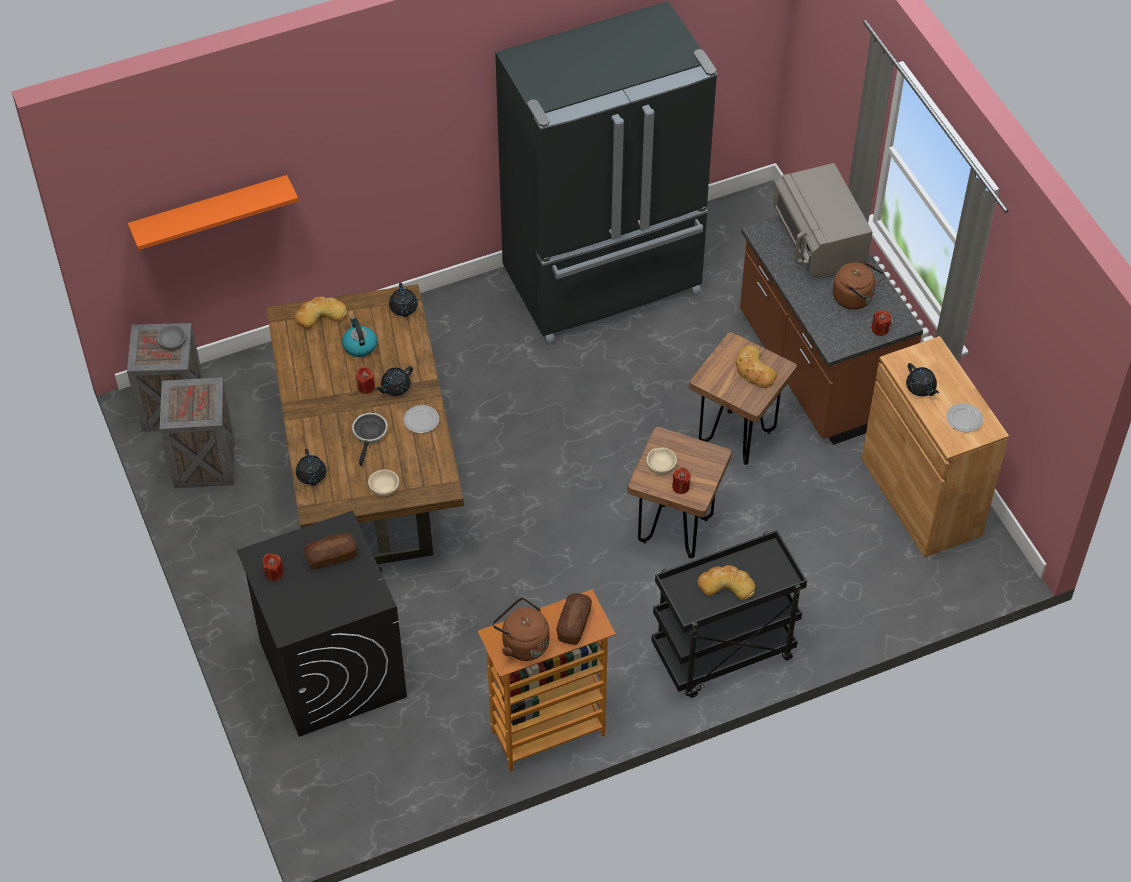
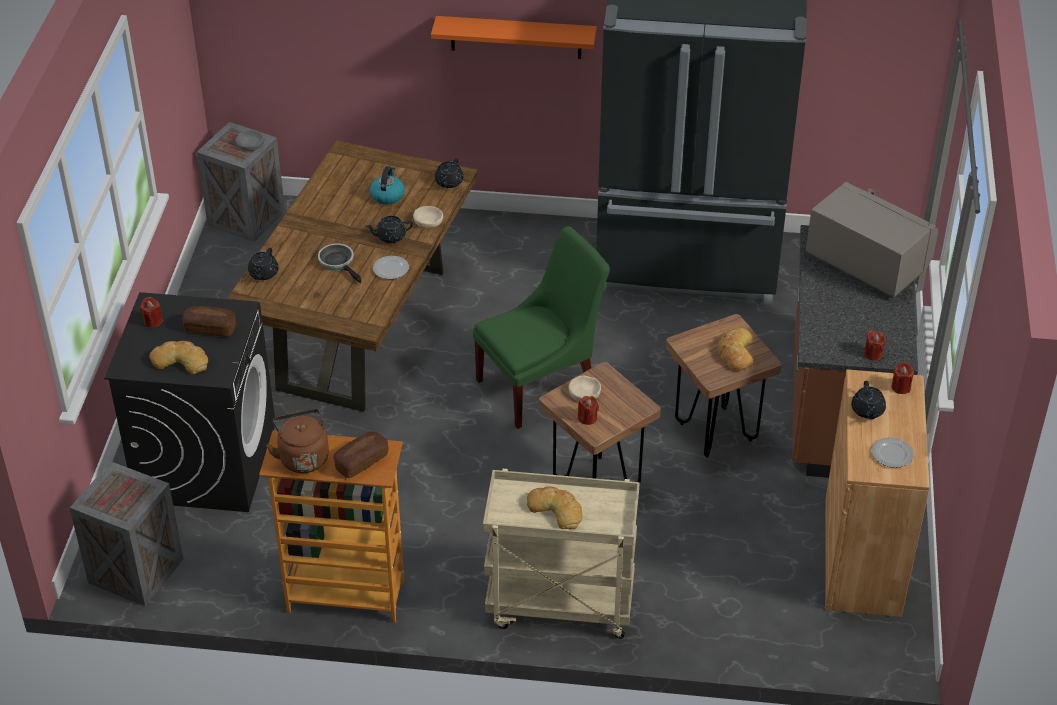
camera: 30 degrees right, 10 degrees down
(203, 463) = (234, 267): crate -> crate (134, 571)
(210, 212) = (314, 31): orange shelf -> orange shelf (516, 37)
(320, 314) = (375, 161): bread -> bread (180, 360)
(366, 387) = (366, 227): red candle -> red candle (901, 387)
(370, 434) = (338, 262): frying pan -> frying pan turned 75 degrees counterclockwise
(384, 486) = (316, 305): beige bowl -> beige bowl (428, 220)
(565, 459) = (542, 385): none -> green chair
(722, 655) = (559, 606): black cart -> beige cart
(818, 242) = (867, 262): grey microwave -> grey microwave turned 120 degrees clockwise
(855, 298) = (868, 319): brown kettle -> none

